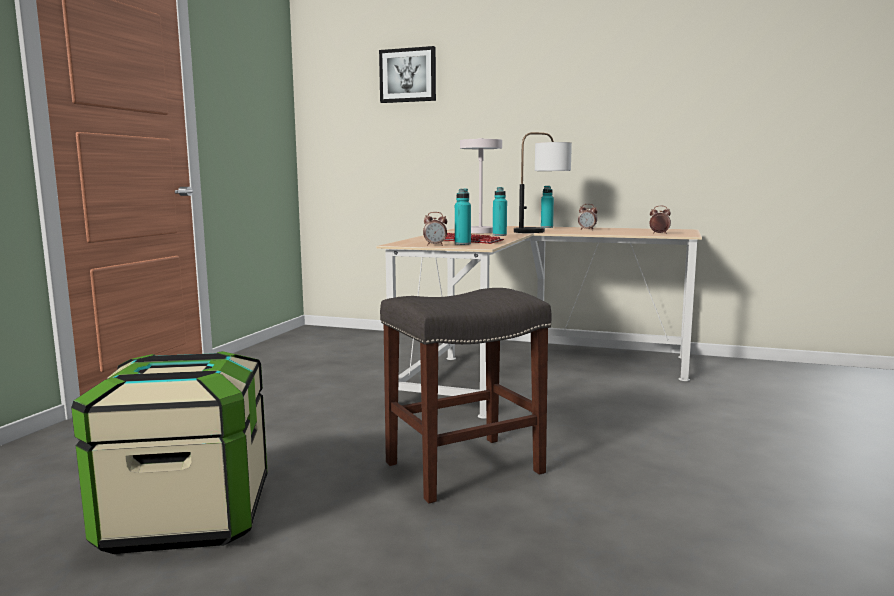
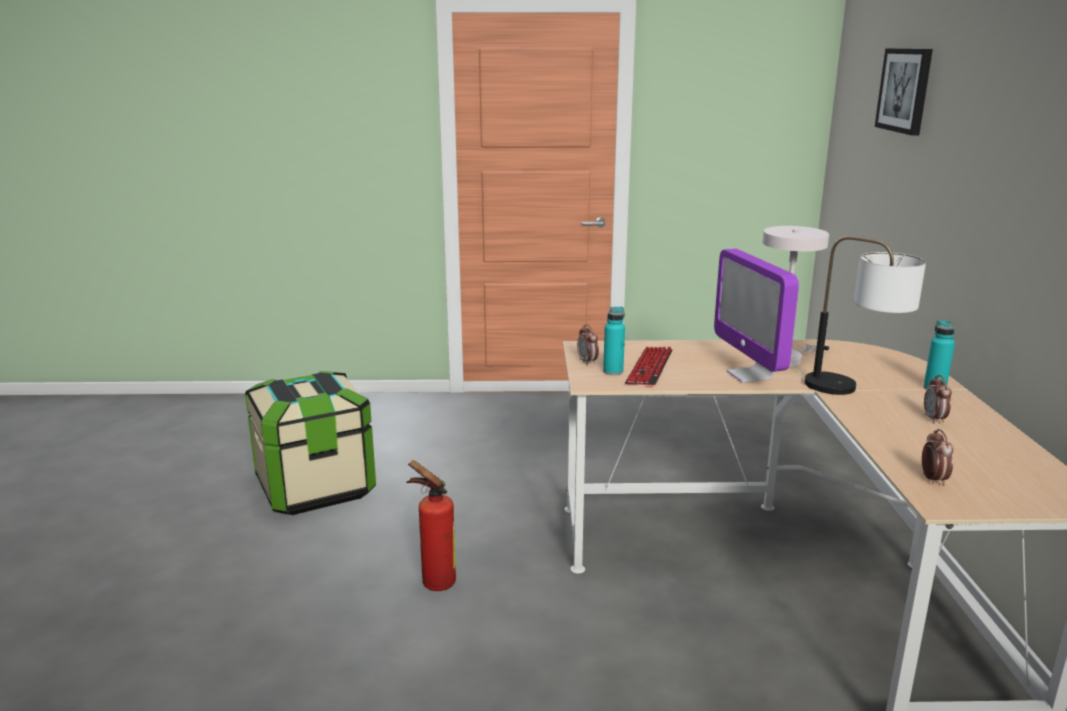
camera: 70 degrees right, 10 degrees up
(462, 468) = (434, 582): grey stool -> fire extinguisher
(499, 235) = (749, 375): turquoise bottle -> monitor

